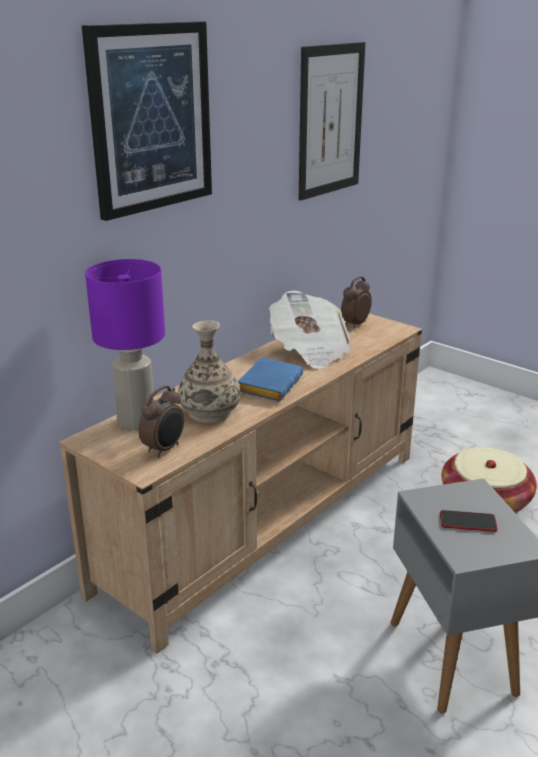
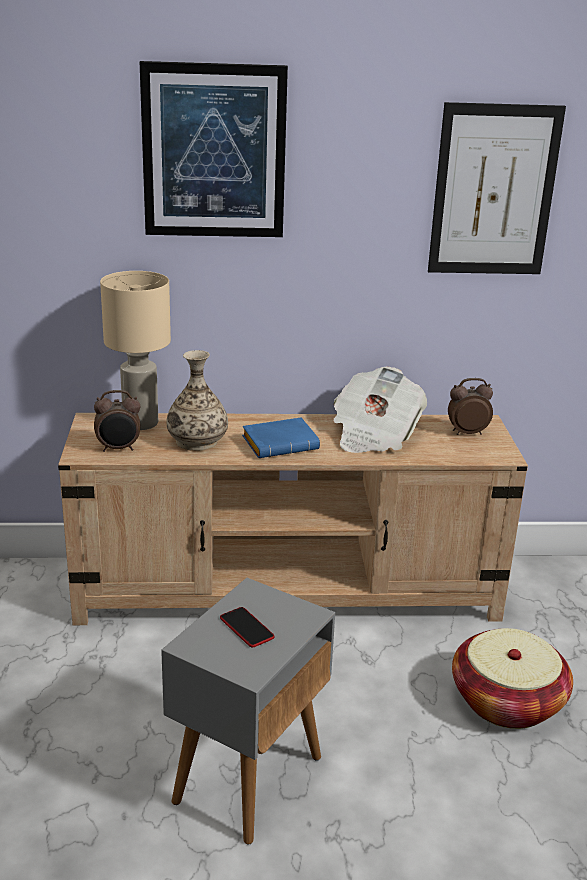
camera: 45 degrees right, 0 degrees up
(137, 422) = (140, 424): purple table lamp -> beige table lamp

